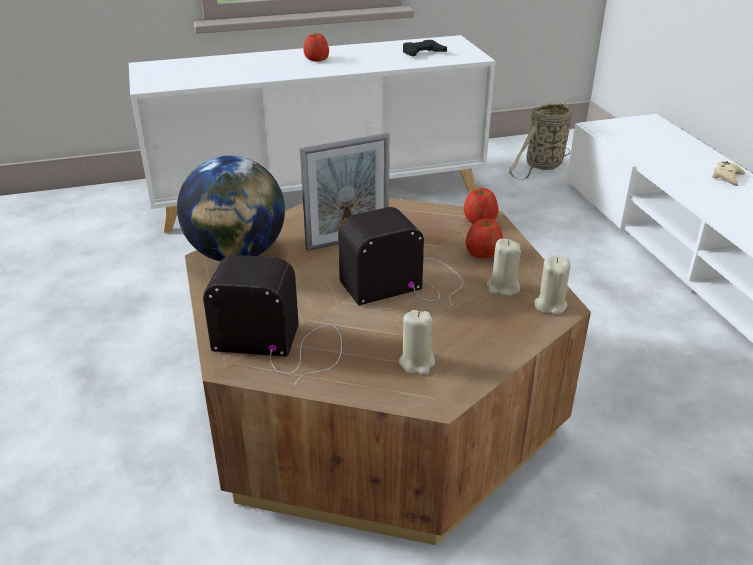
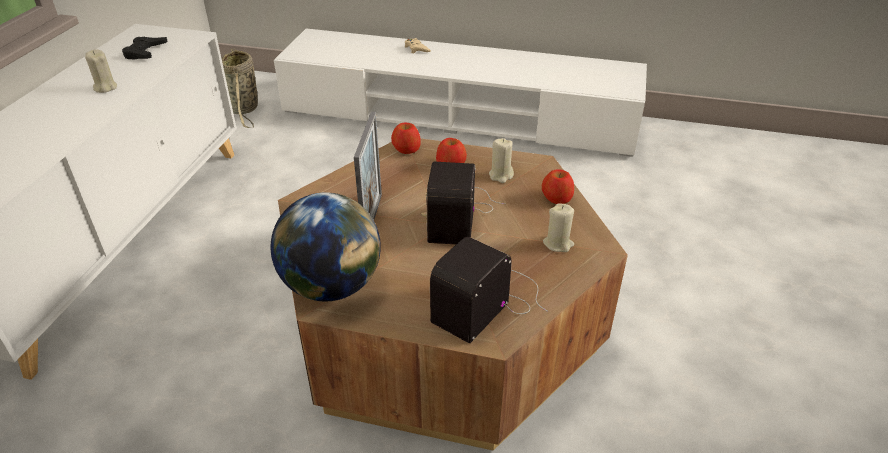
camera: 60 degrees left, 5 degrees up
(316, 59) = (61, 102): apple -> apple (557, 198)
(550, 305) = (535, 166): beige candle -> beige candle (105, 87)

